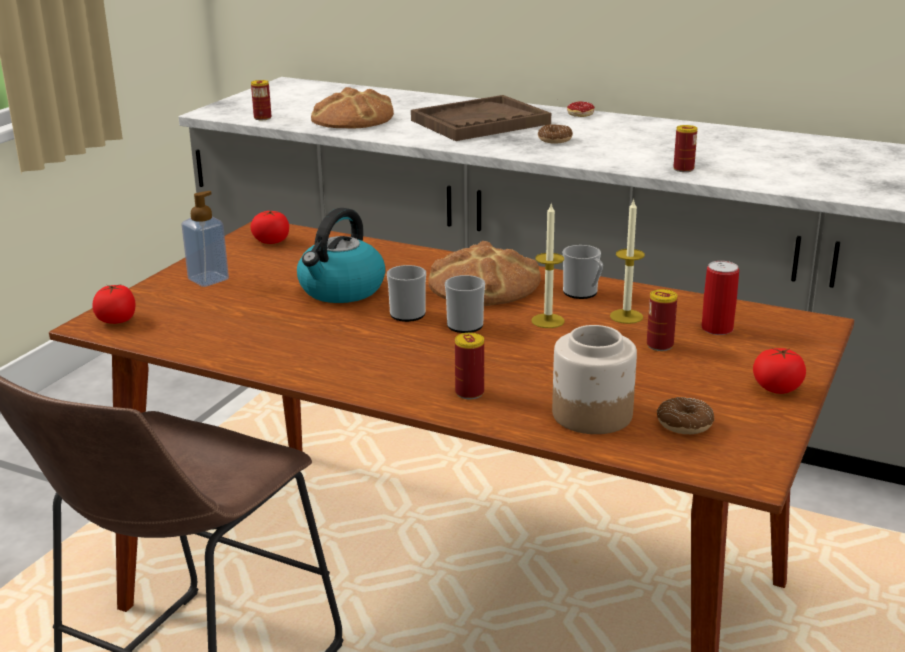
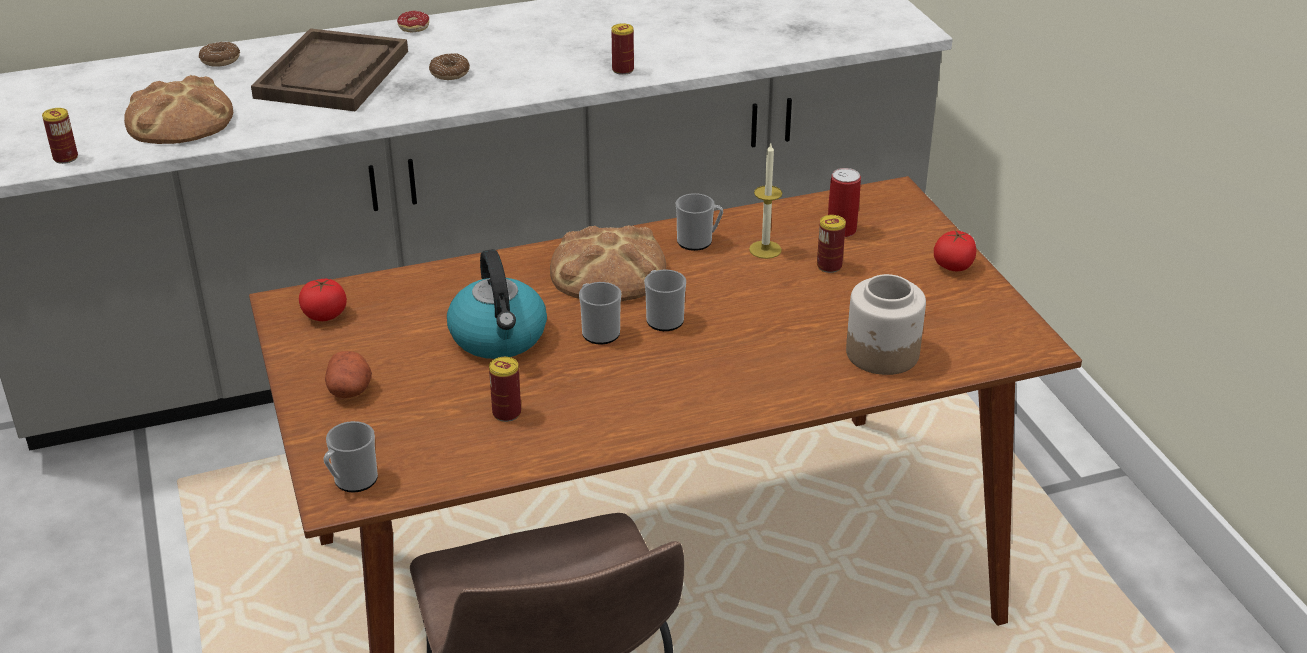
camera: 45 degrees left, 10 degrees up
(116, 320) = (352, 481): tomato -> mug
(208, 279) = (350, 390): soap dispenser -> potato
(469, 393) = (775, 382): can -> can (506, 413)
(548, 321) = (718, 283): candle -> none
(684, 424) = (946, 328): donut -> donut (220, 60)

